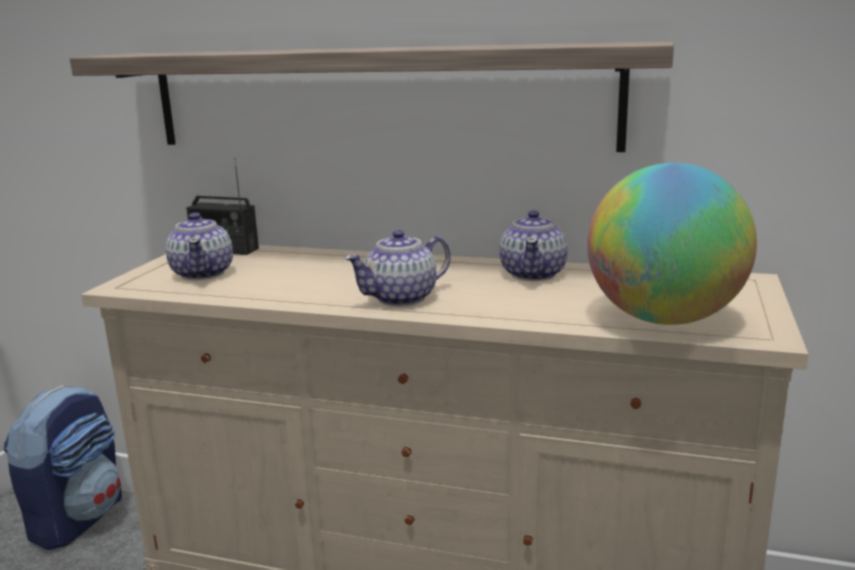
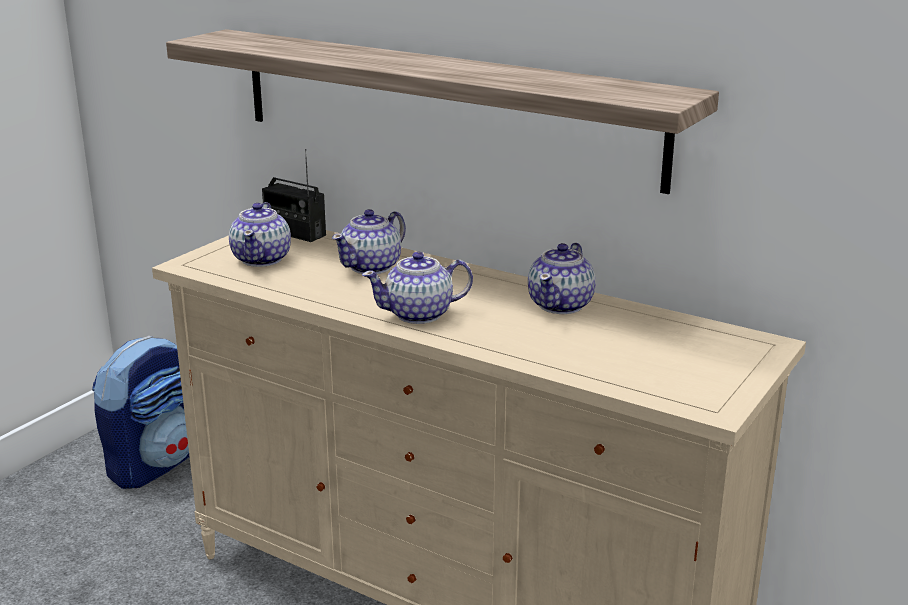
camera: 15 degrees right, 5 degrees up
(323, 266) = (372, 267): none -> teapot
(663, 319) = (638, 375): globe -> none

